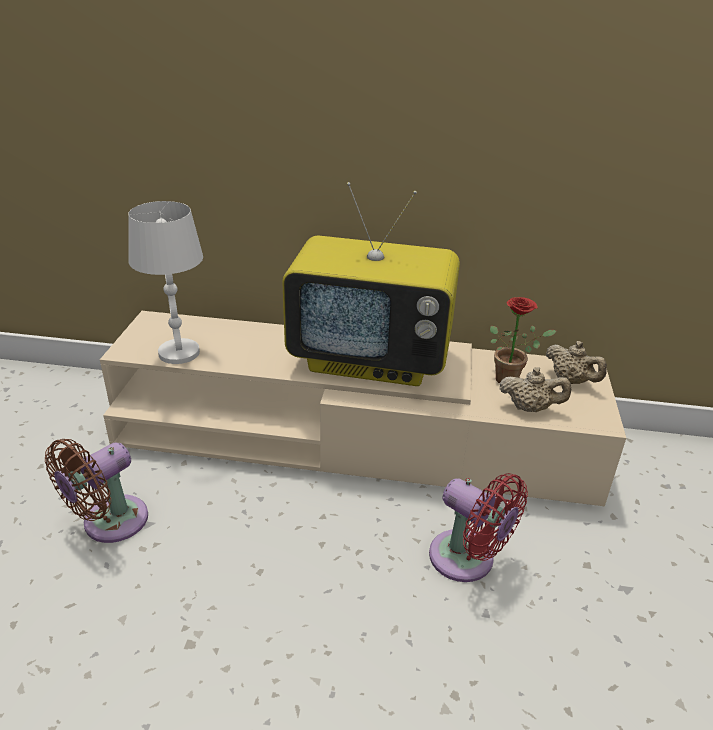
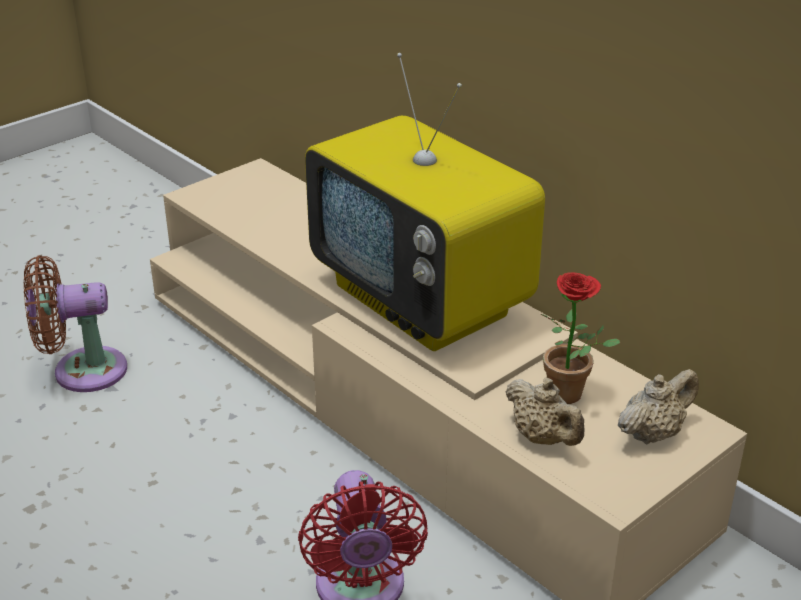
camera: 40 degrees right, 0 degrees up
(178, 352) = (238, 215): white table lamp -> none
(571, 381) = (653, 433): beige teapot -> beige teapot turned 120 degrees counterclockwise

